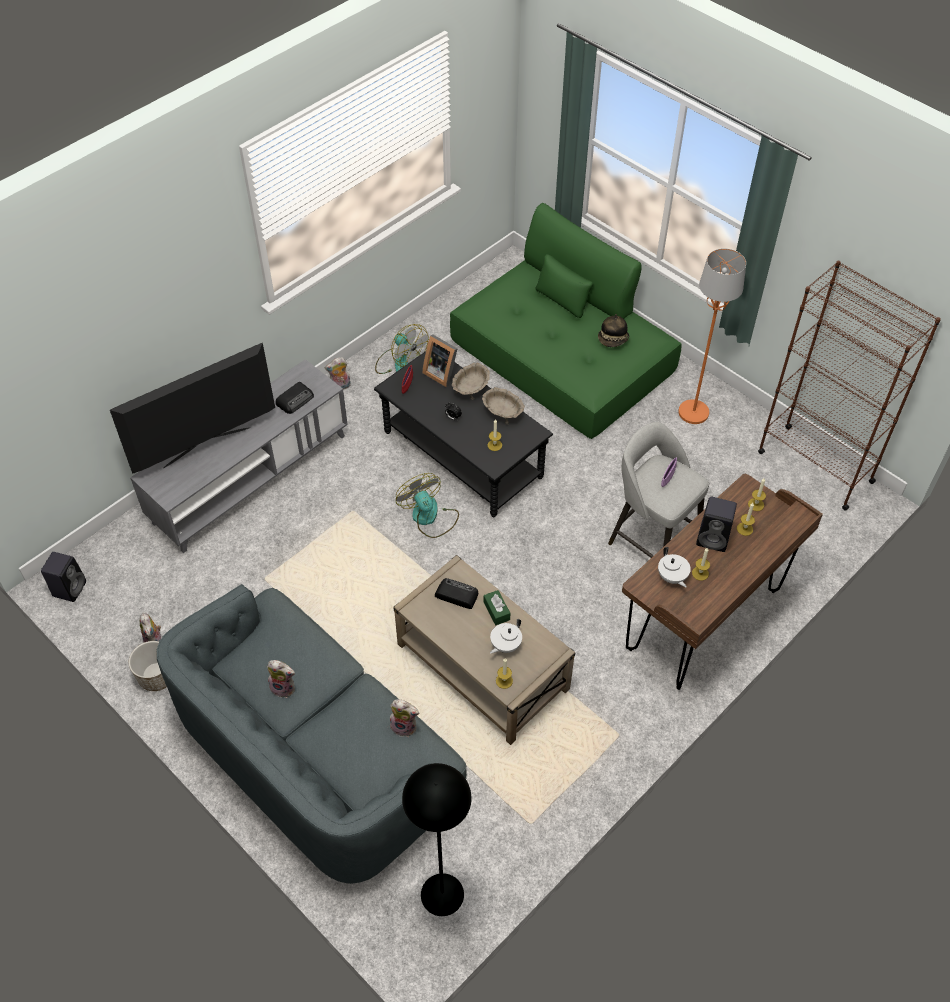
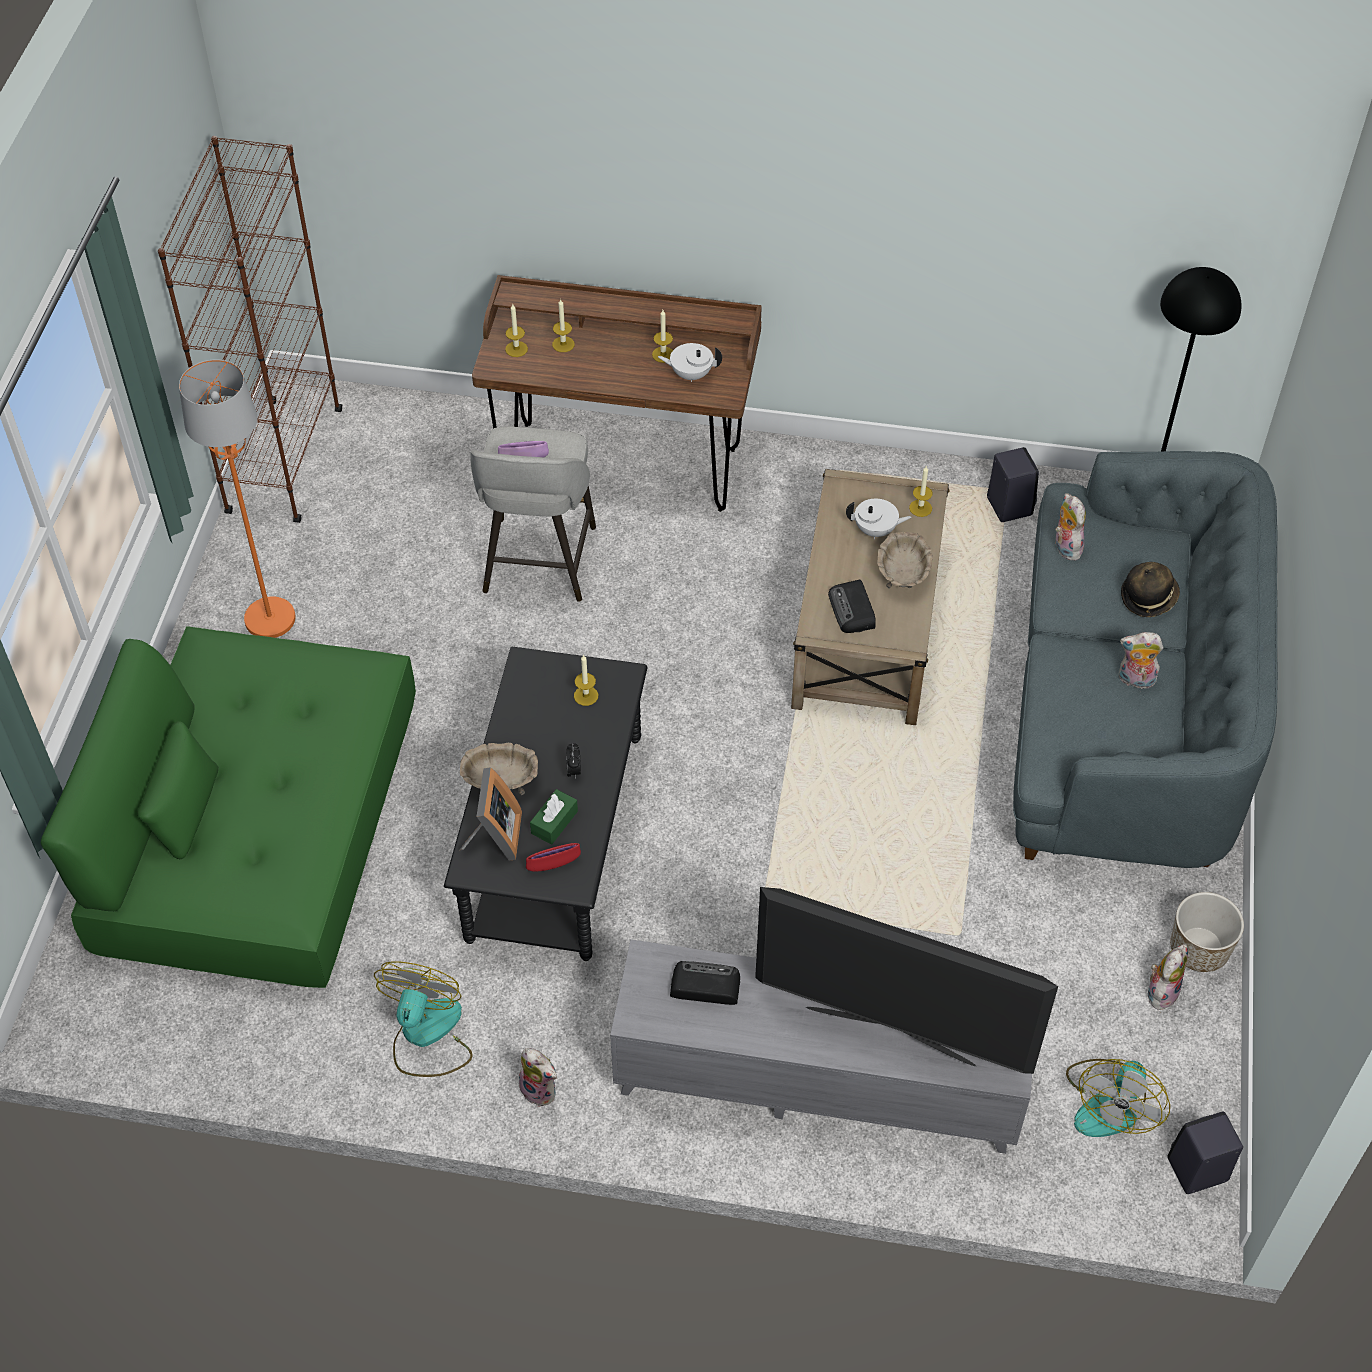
camera: 125 degrees left, 0 degrees up
(284, 687) = (1135, 680): plush toy -> plush toy turned 60 degrees counterclockwise
(429, 517) = (698, 810): fan -> fan (1111, 1102)
(496, 611) = (838, 562): green tissue box -> green tissue box (554, 822)
(502, 413) = (519, 719): beige bowl -> beige bowl (903, 575)
(613, 340) = (242, 697): hat -> hat (1148, 597)
(672, 577) = (690, 374): white teapot -> white teapot turned 120 degrees counterclockwise
(714, 539) = (601, 363): black speaker -> black speaker (1008, 505)

